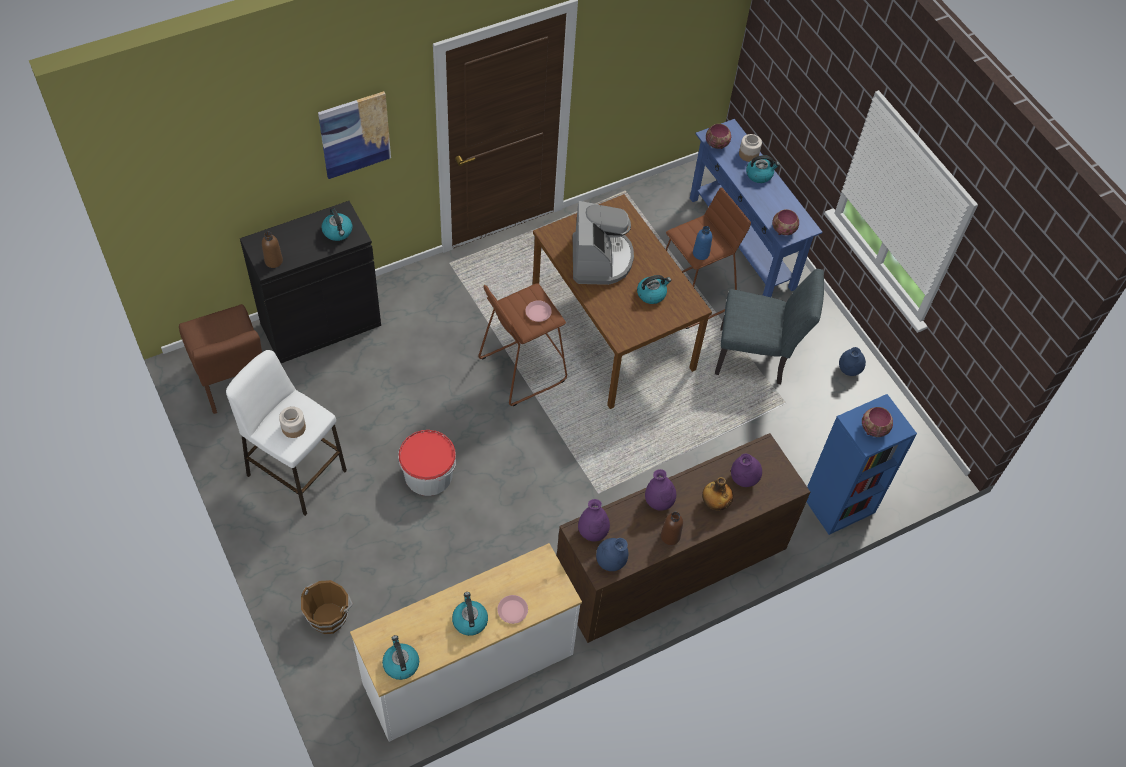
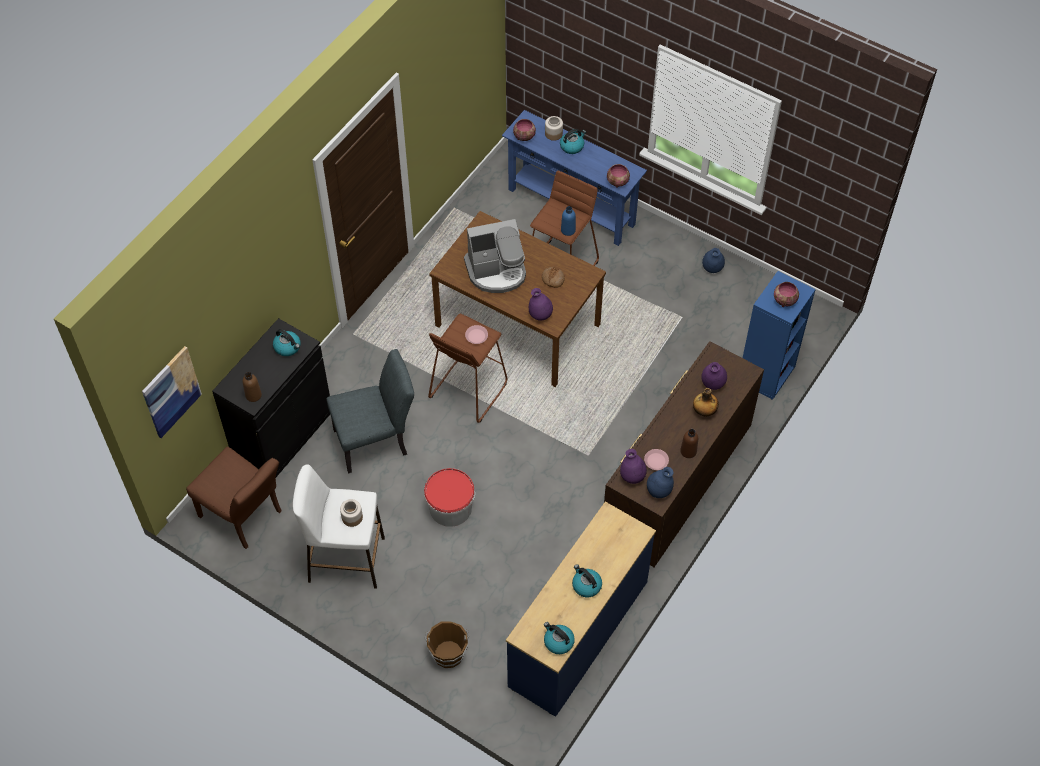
camera: 25 degrees left, 0 degrees up
(355, 134) = (273, 261): picture -> picture (171, 391)
(469, 670) = (579, 634): white dresser -> blue dresser
(512, 610) = (612, 562): pink plate -> pink plate (656, 461)
(600, 259) = (496, 271): coffee machine -> coffee machine turned 105 degrees clockwise
(651, 294) = (553, 279): kettle -> bread
(659, 502) = (664, 431): purple vase -> purple vase (540, 315)
(757, 357) = (639, 292): grey chair -> grey chair (376, 441)

